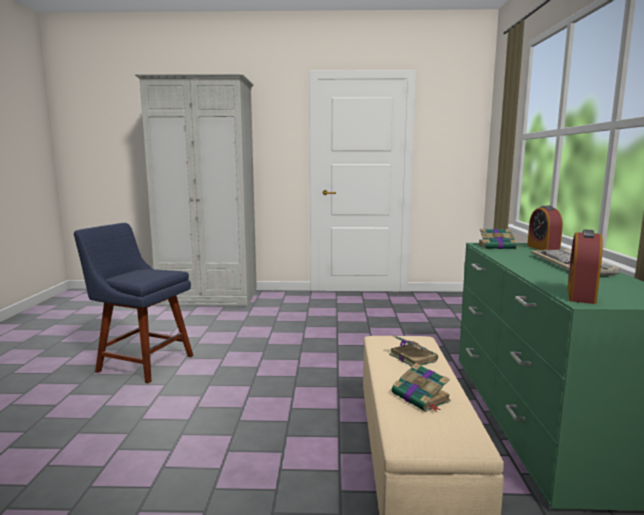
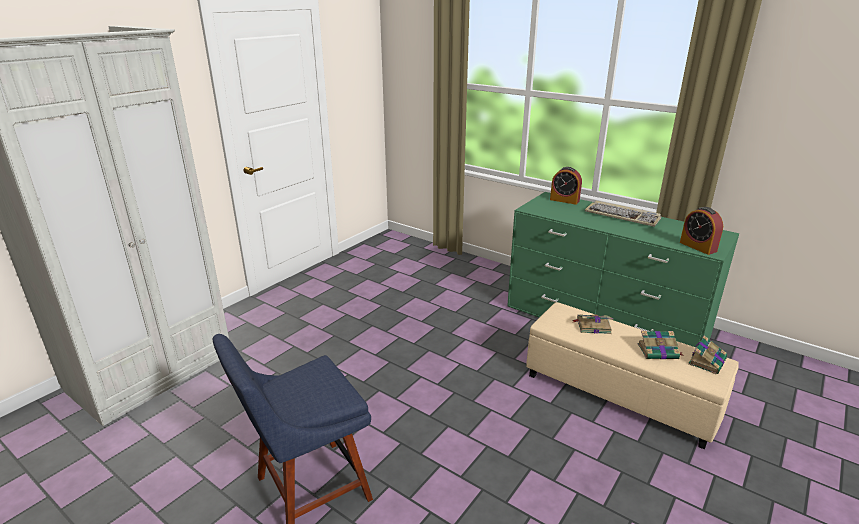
camera: 55 degrees left, 15 degrees up
(497, 247) = (543, 208): book -> book (707, 361)

